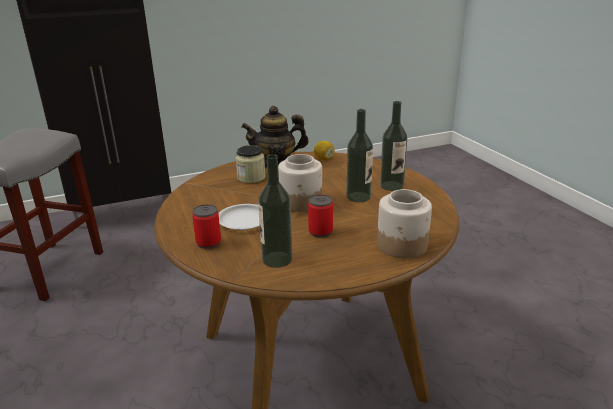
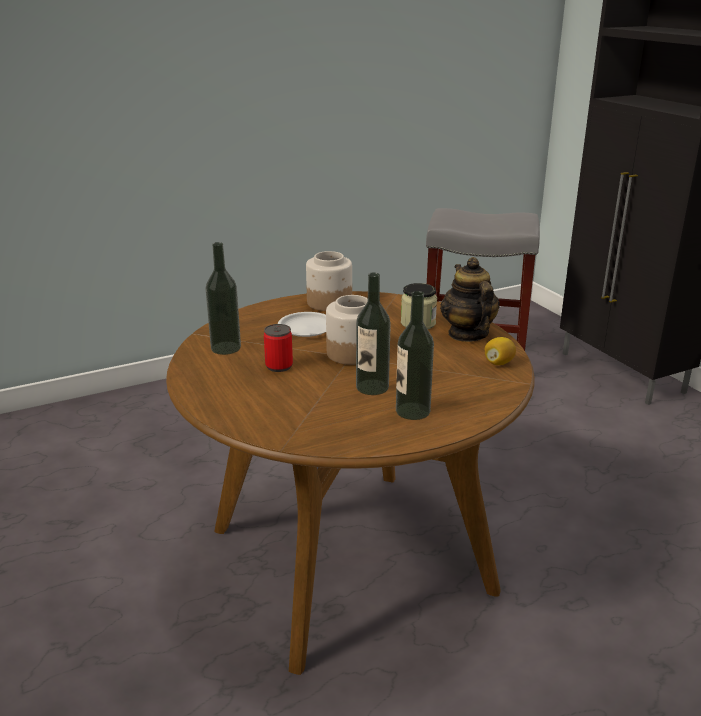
camera: 85 degrees right, 0 degrees up
(208, 243) = (261, 317): can -> none
(402, 245) = (243, 412): jar -> jar (328, 303)

